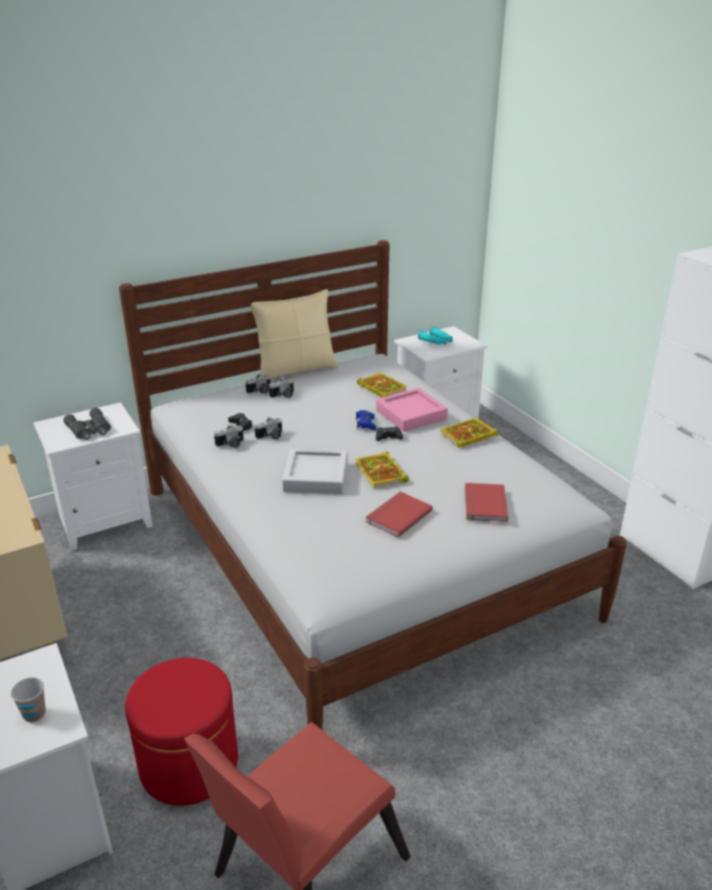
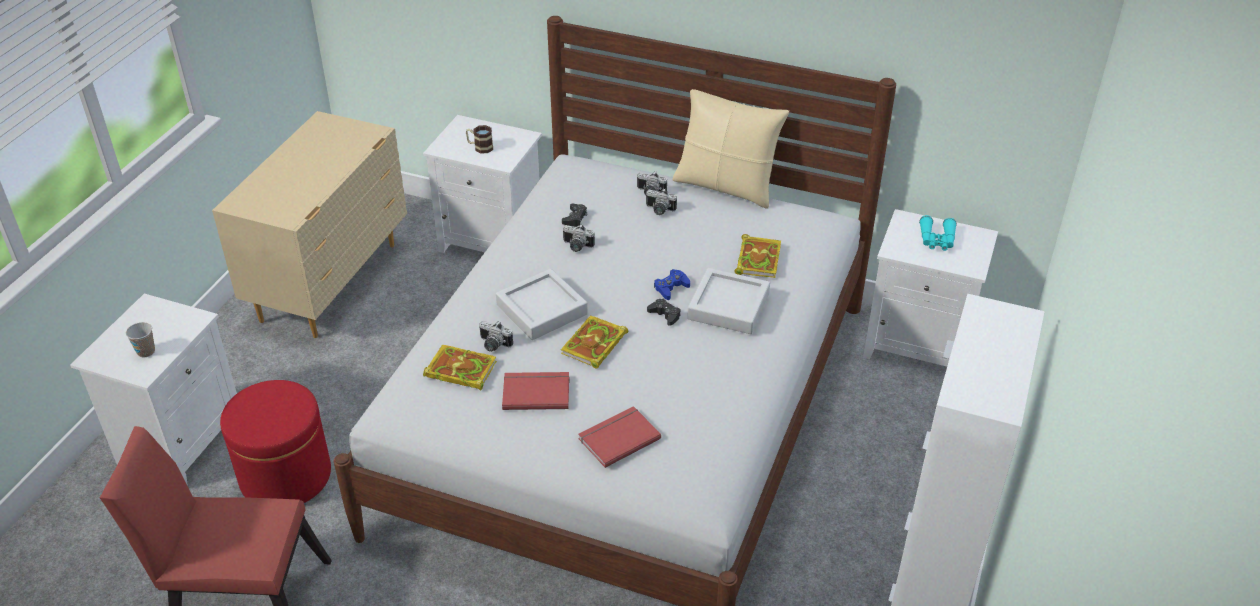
camera: 50 degrees right, 10 degrees up
(89, 429) = (480, 147): grey binoculars -> mug
(231, 445) = (536, 233): camera -> camera (493, 345)
(411, 414) = (728, 306): pink tray -> grey tray
(467, 436) = (735, 365): book -> book (459, 370)

